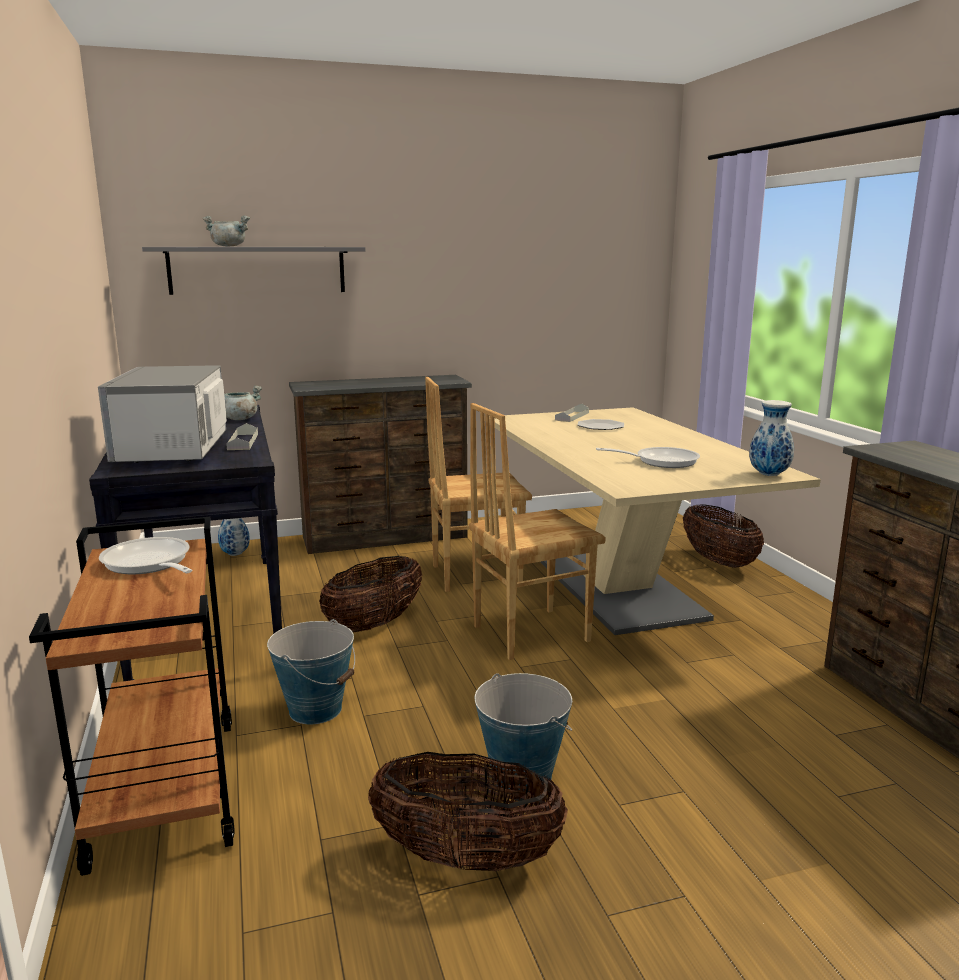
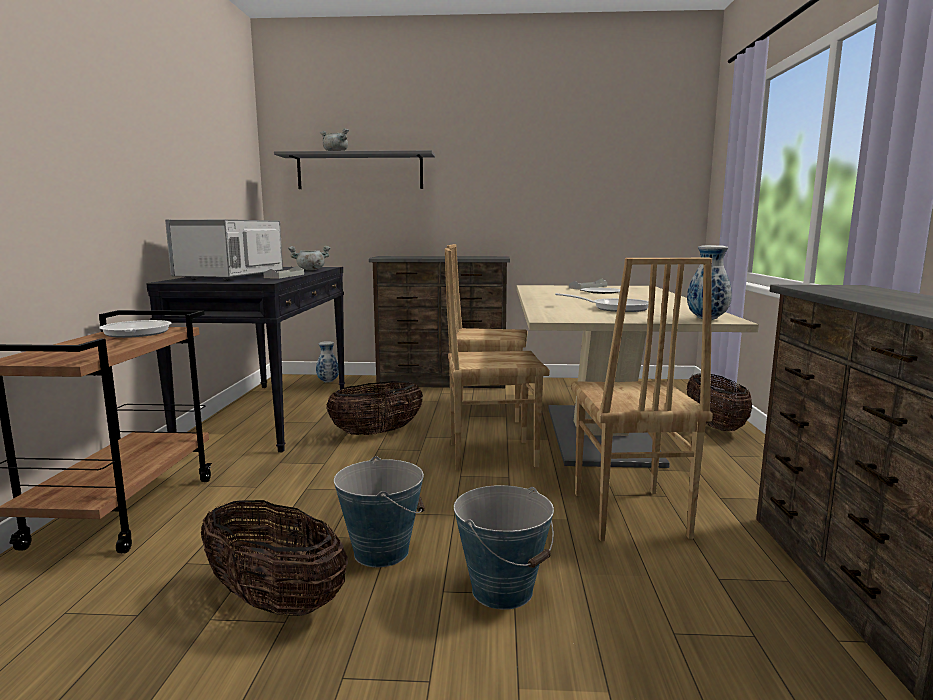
camera: 20 degrees right, 5 degrees down
(316, 709) = (277, 479): bucket -> bucket (502, 590)
(716, 683) = (627, 515): none -> brown chair

